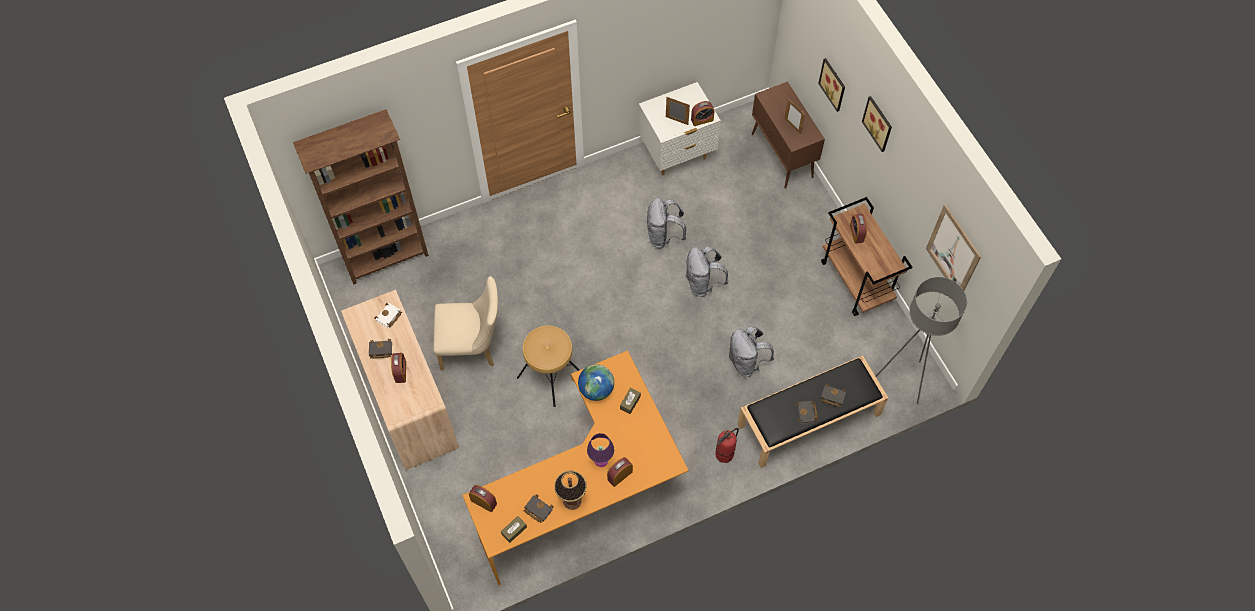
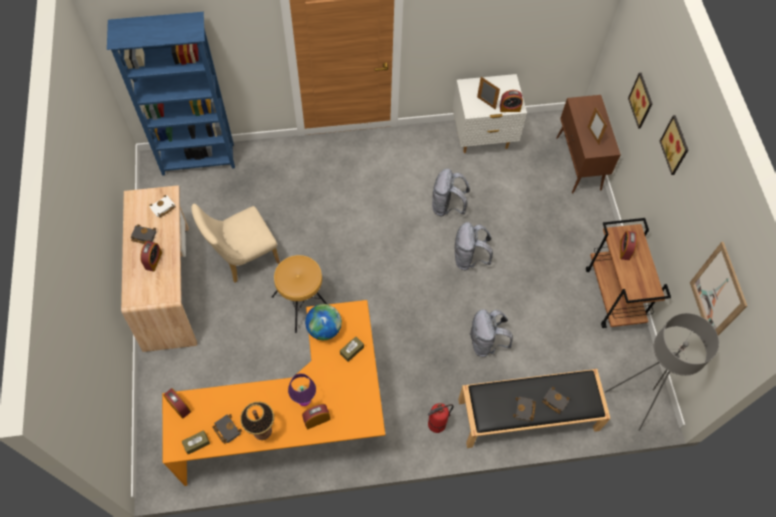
camera: 15 degrees right, 0 degrees up
(386, 257) = (199, 160): brown bookcase -> blue bookcase
(473, 347) = (243, 258): beige chair -> beige chair turned 135 degrees clockwise

